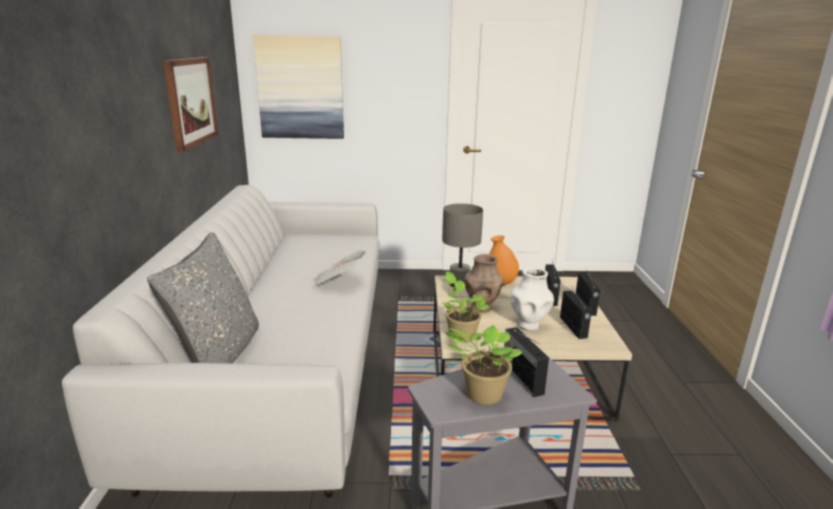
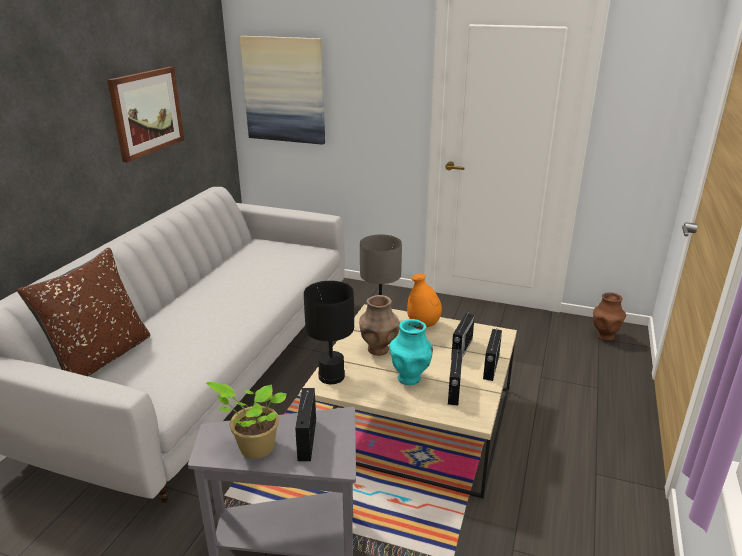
camera: 20 degrees right, 5 degrees up
(220, 355) = (102, 358): grey pillow -> brown pillow
(338, 281) = (254, 299): newspaper -> none
(460, 335) = (331, 377): potted plant -> black table lamp
(529, 325) = (410, 378): white vase -> turquoise vase
(609, 283) = (604, 336): none -> brown vase

